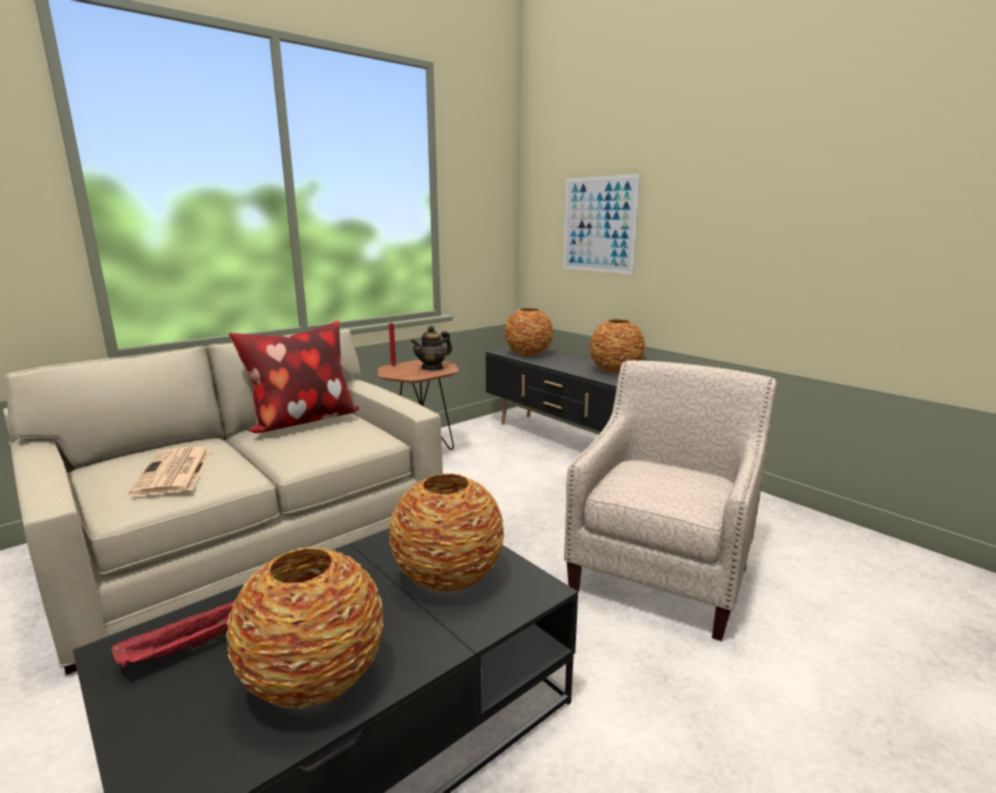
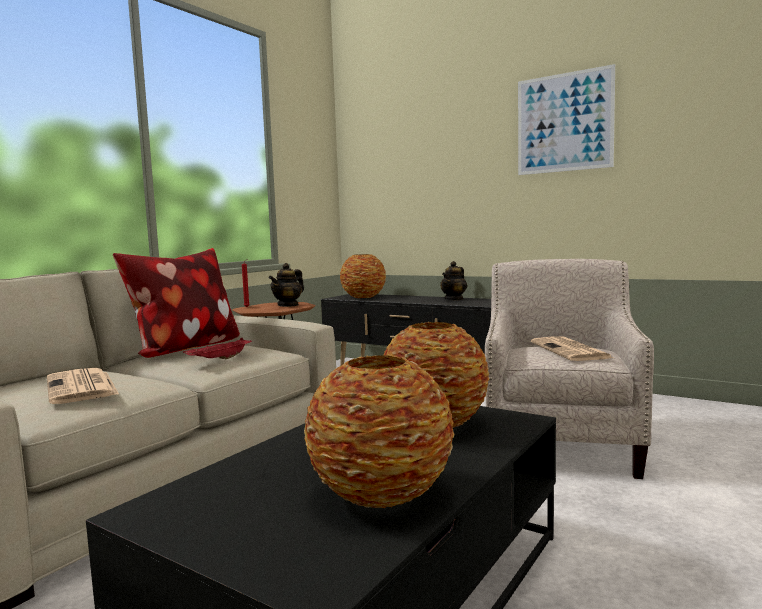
camera: 15 degrees left, 10 degrees down
(185, 649) = (221, 499): red tray -> red tray (220, 360)
(599, 224) = (421, 174): picture -> picture (564, 123)
(616, 371) = (454, 299): vase -> teapot
(676, 482) = (571, 350): none -> newspaper

